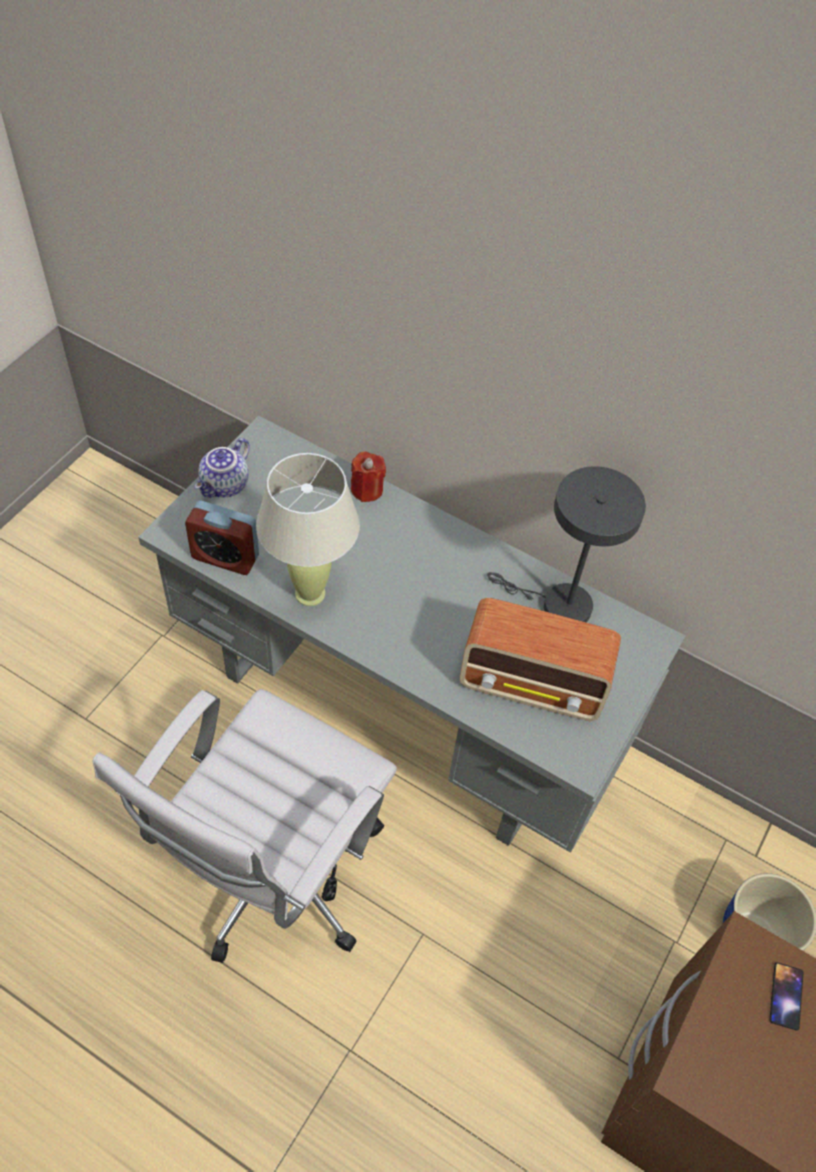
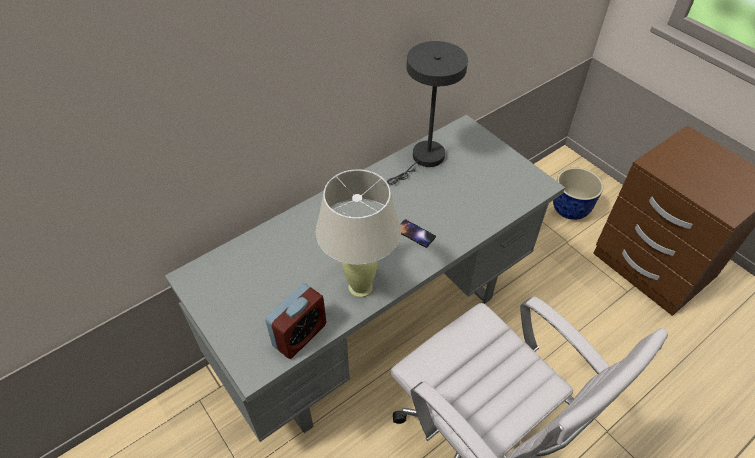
camera: 65 degrees left, 5 degrees down
(225, 486) = (226, 317): teapot -> none
(367, 489) = (281, 227): red candle -> none
(533, 684) = (479, 189): radio -> none
(786, 996) = (683, 159): phone -> phone (415, 234)

